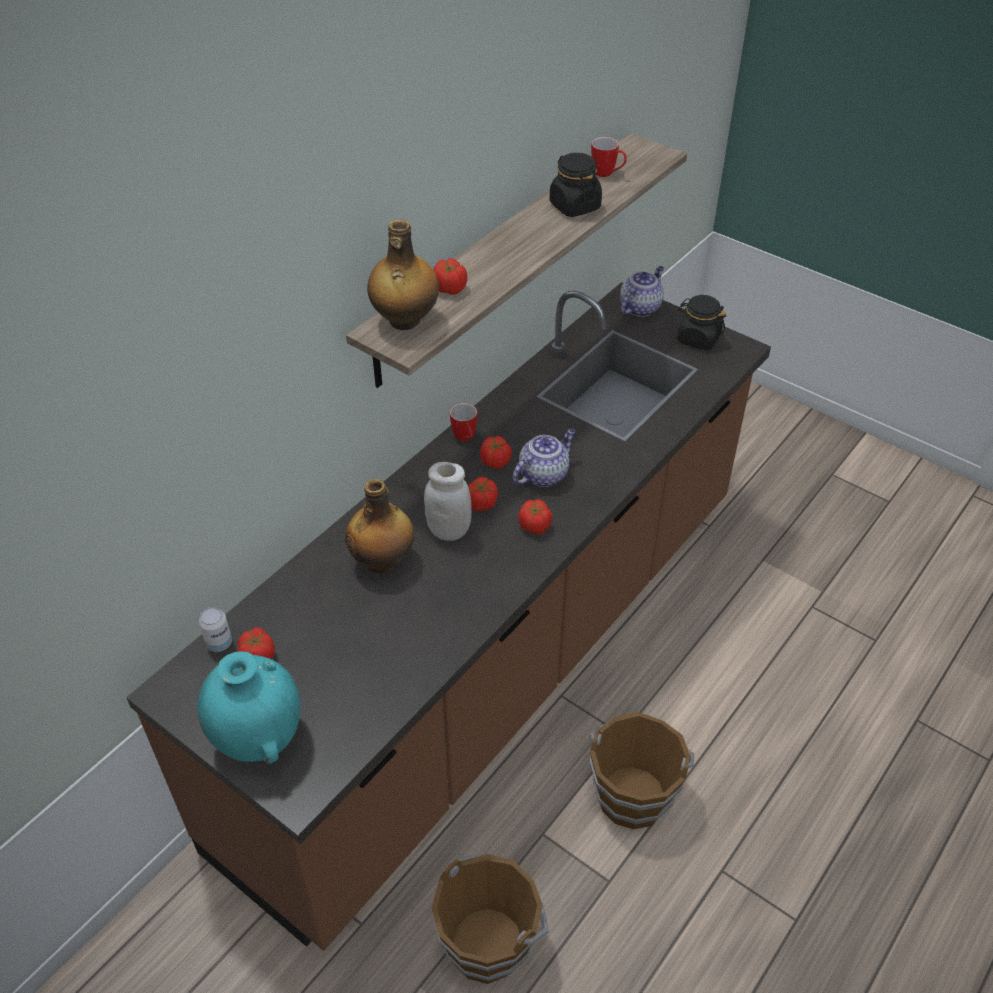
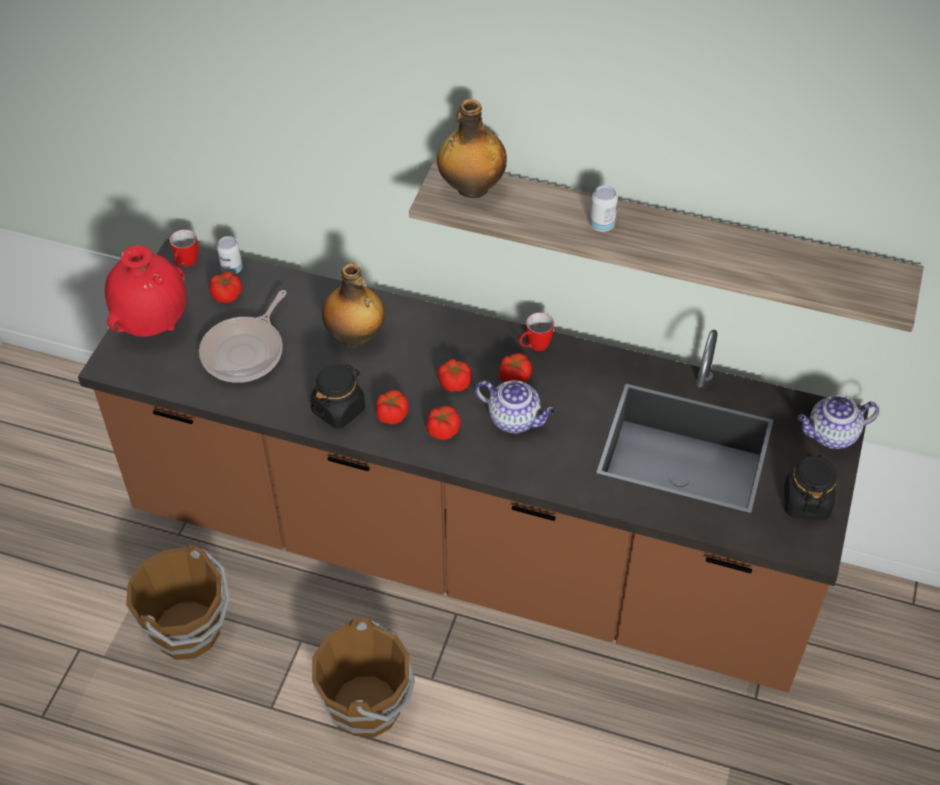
camera: 70 degrees right, 5 degrees up
(258, 736) = (153, 323): turquoise vase -> red vase
(351, 657) = (245, 352): none -> frying pan
(449, 530) = (410, 370): white jar -> none
(450, 289) = (535, 203): tomato -> tomato (392, 415)
(500, 260) = (602, 225): none -> can
(574, 206) = (734, 255): black jar -> black jar (339, 409)
(607, 174) = (816, 266): mug -> mug (185, 264)
(640, 307) = (831, 435): teapot -> teapot turned 150 degrees clockwise

